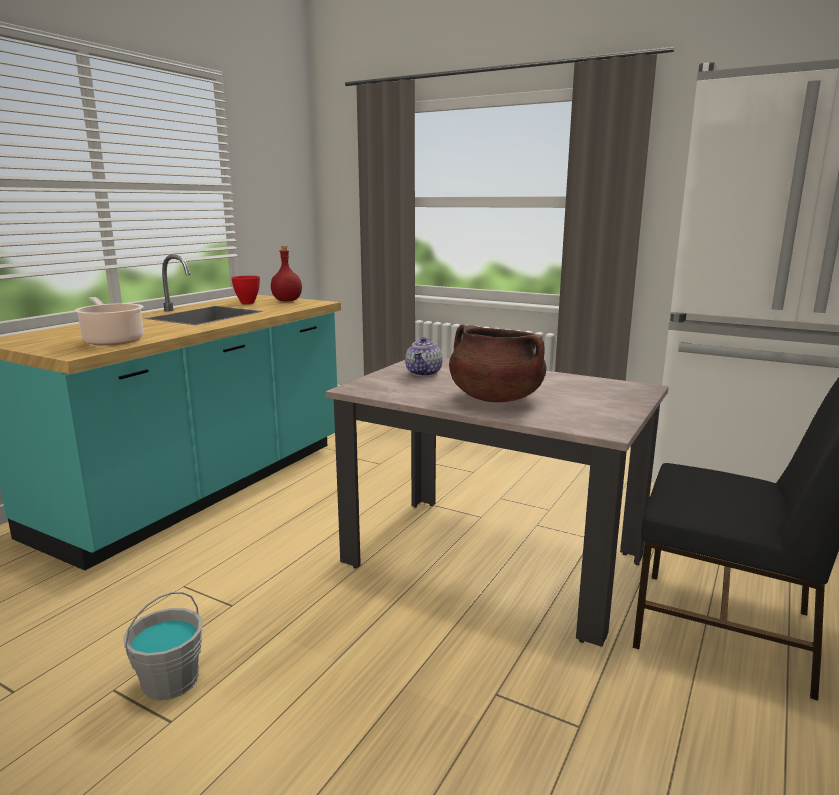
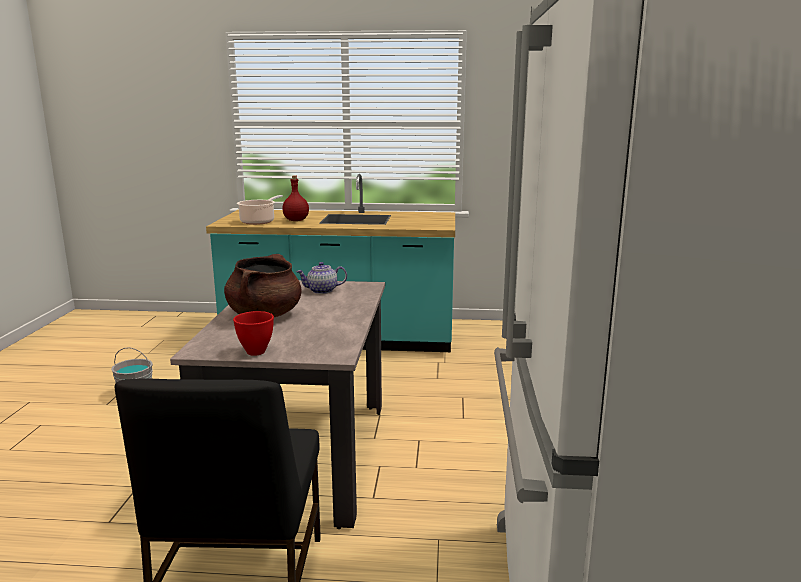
camera: 65 degrees right, 0 degrees up
(247, 303) = (411, 217): red bowl -> red bowl (255, 352)
(287, 301) = (436, 221): red bottle -> red bottle (296, 220)

